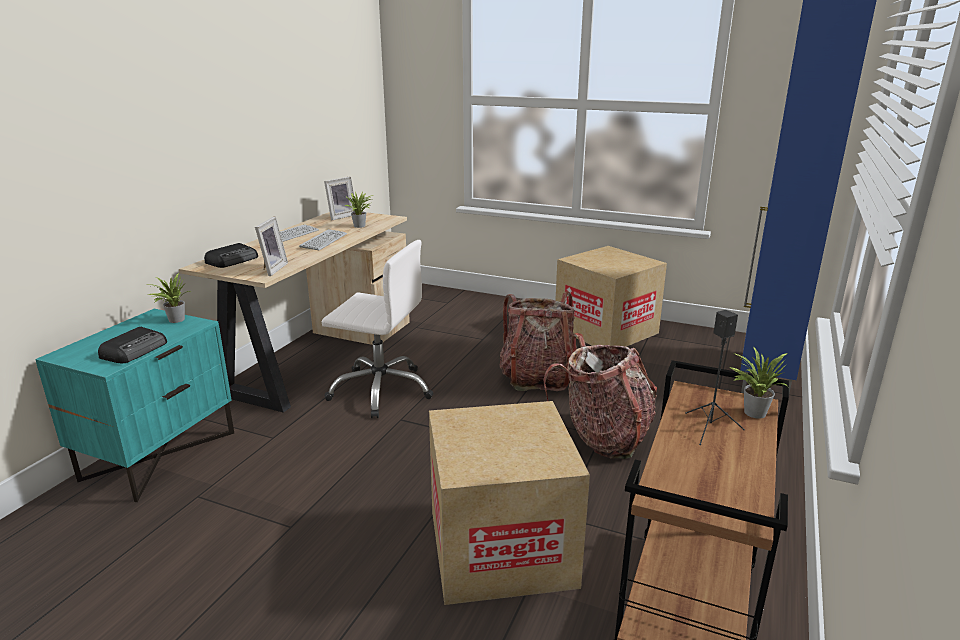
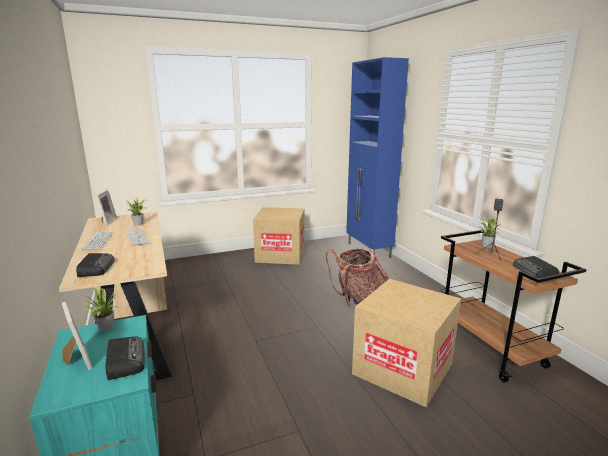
camera: 45 degrees left, 5 degrees down
(271, 269) = (147, 263): picture frame -> picture frame (76, 361)
(381, 390) = (215, 332): white office chair -> none
(537, 378) = (287, 288): backpack -> none
(715, 486) = (535, 272): none -> radio

